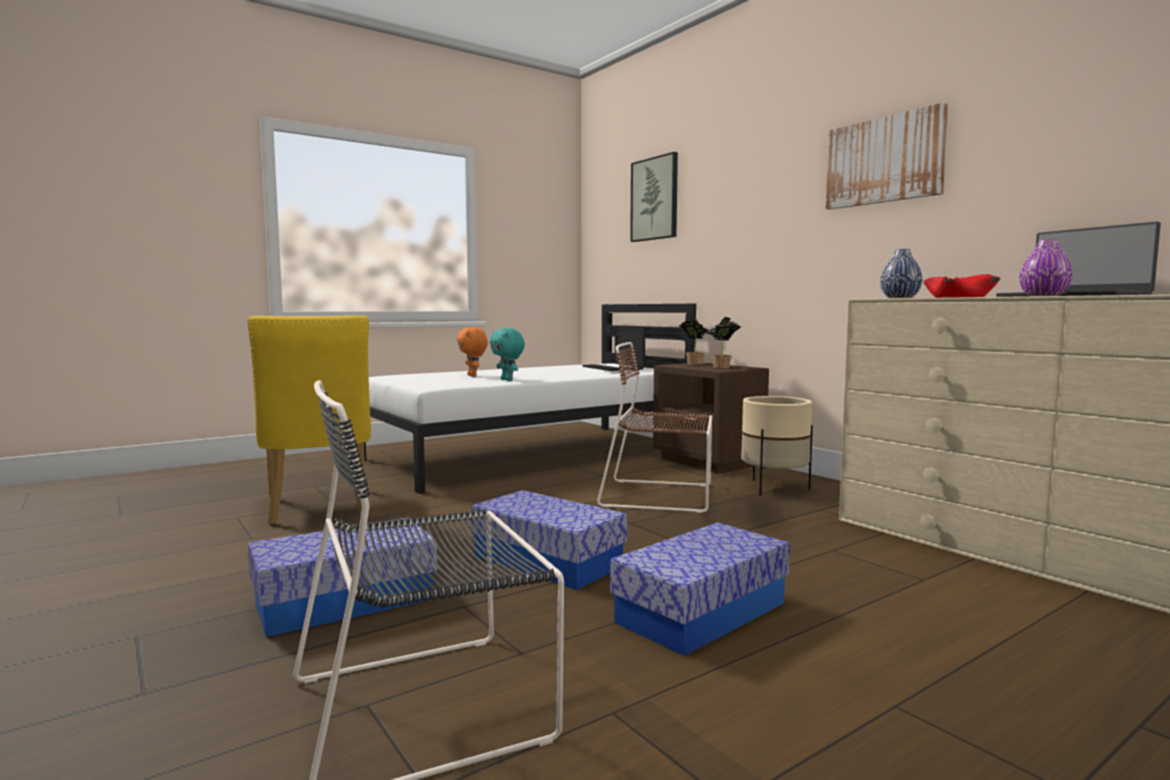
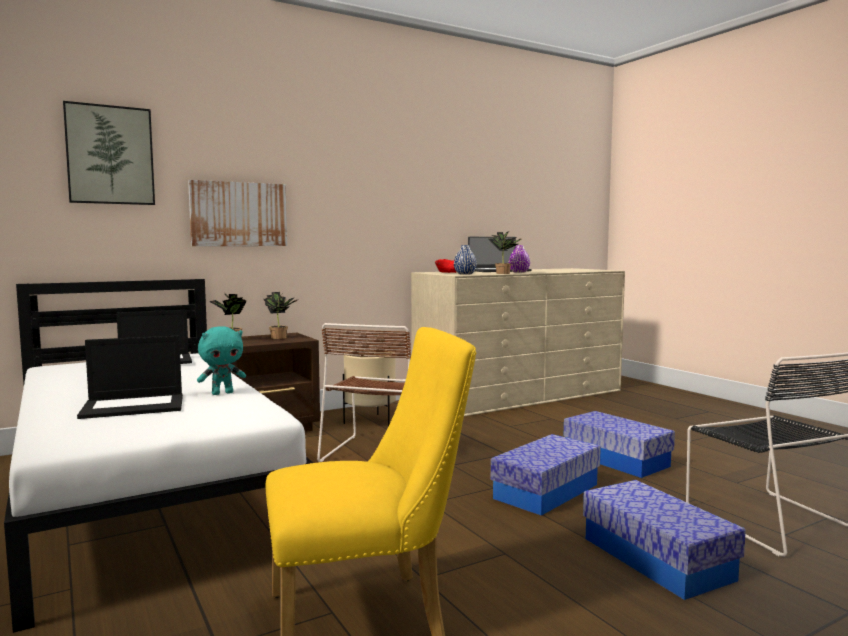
camera: 85 degrees left, 0 degrees up
(473, 376) = (135, 406): orange plush toy -> laptop
(884, 160) = (376, 176): picture -> picture (239, 214)
(966, 296) = (505, 273): none -> potted plant

